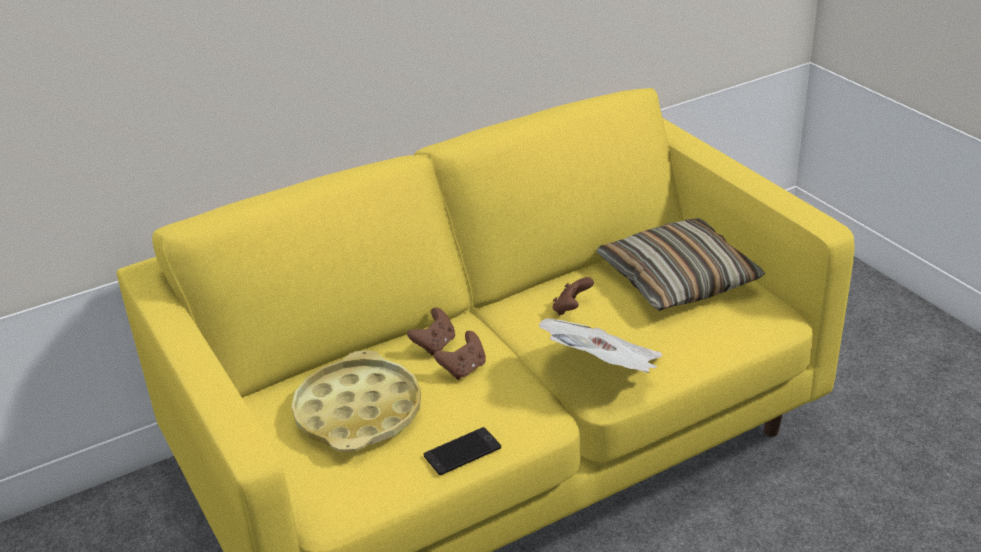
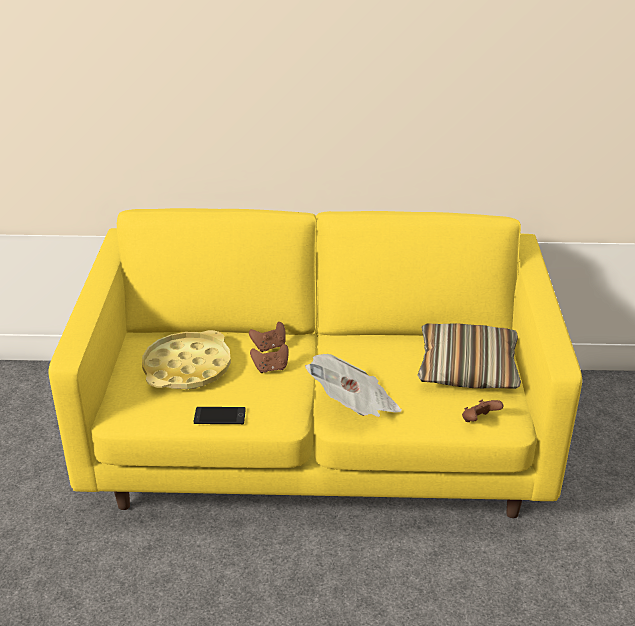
camera: 30 degrees right, 0 degrees up
(571, 309) = (375, 359): brown game controller -> brown game controller (479, 421)

